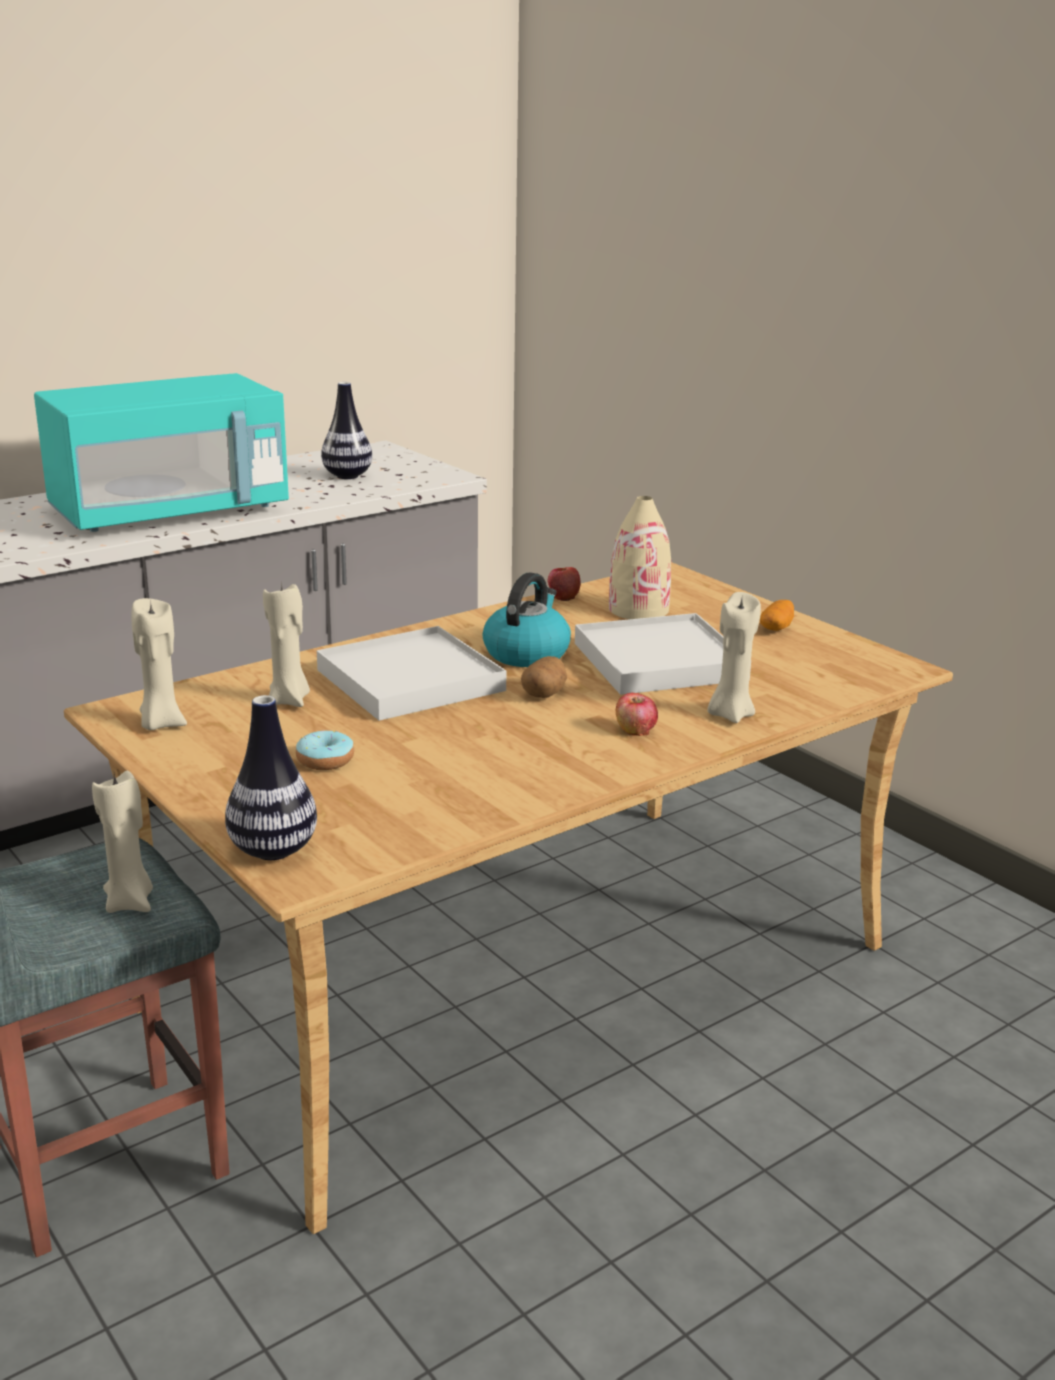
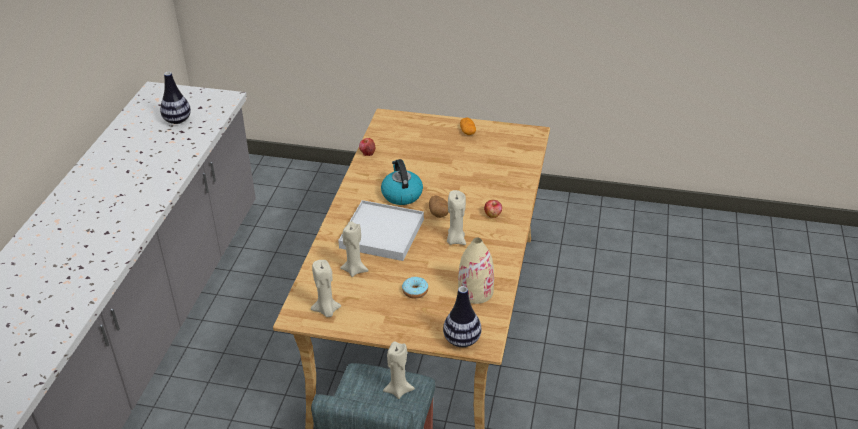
camera: 40 degrees left, 15 degrees up
(170, 513) = (137, 190): turquoise microwave -> none
(639, 610) = (406, 146): beige vase -> beige vase (475, 291)
(658, 661) = (453, 173): white tray -> none
(730, 714) = (511, 189): beige candle -> beige candle (455, 240)

